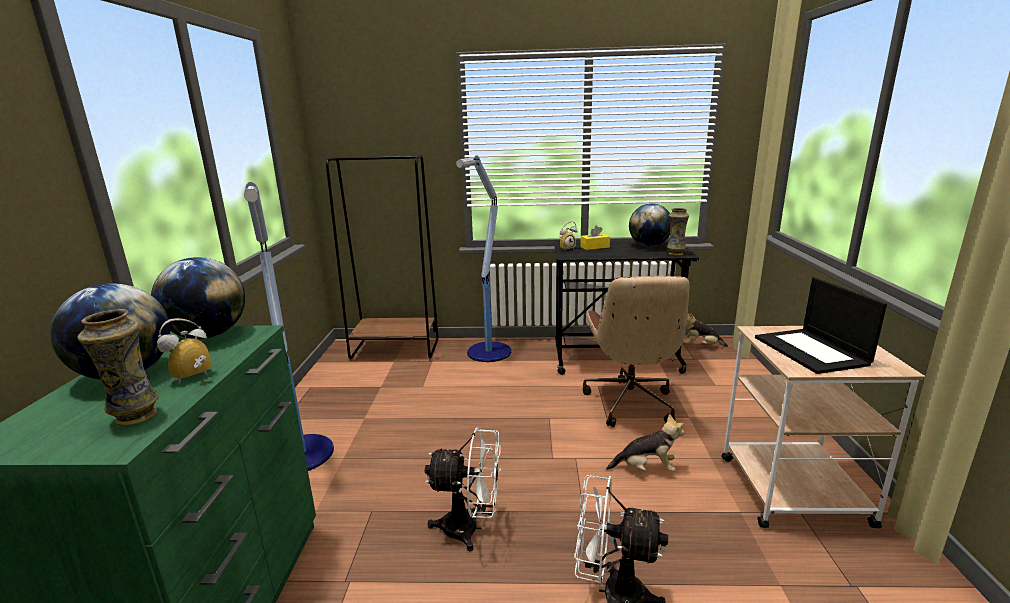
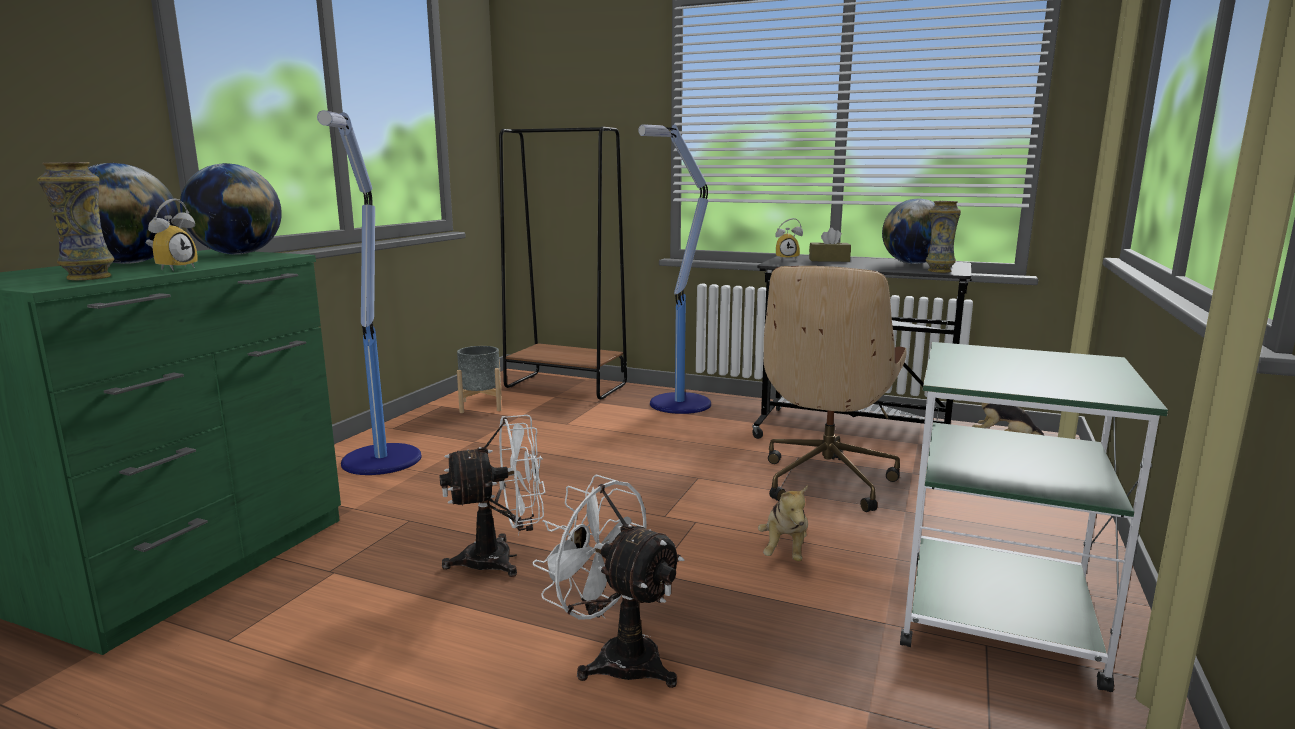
camera: 20 degrees right, 5 degrees down
(194, 378) = (174, 268): alarm clock -> alarm clock turned 135 degrees clockwise
(342, 381) = (480, 406): none -> grey planter
(470, 528) = (502, 558): white fan -> white fan turned 45 degrees counterclockwise
(594, 247) = (829, 260): yellow tissue box -> brown tissue box
(646, 469) = (785, 551): plush toy -> plush toy turned 75 degrees clockwise
(793, 492) = (997, 621): beige cart -> green cart
(812, 351) = (1009, 370): laptop -> none

